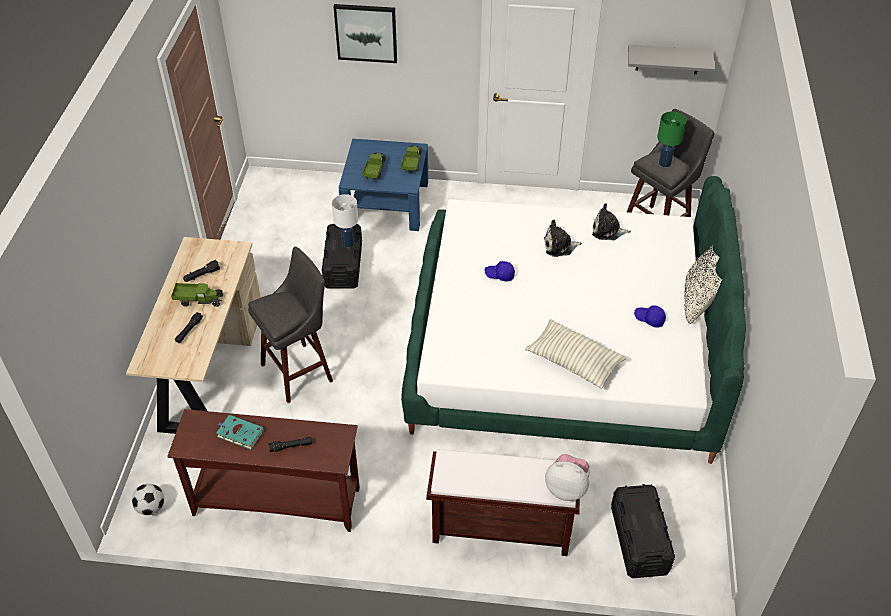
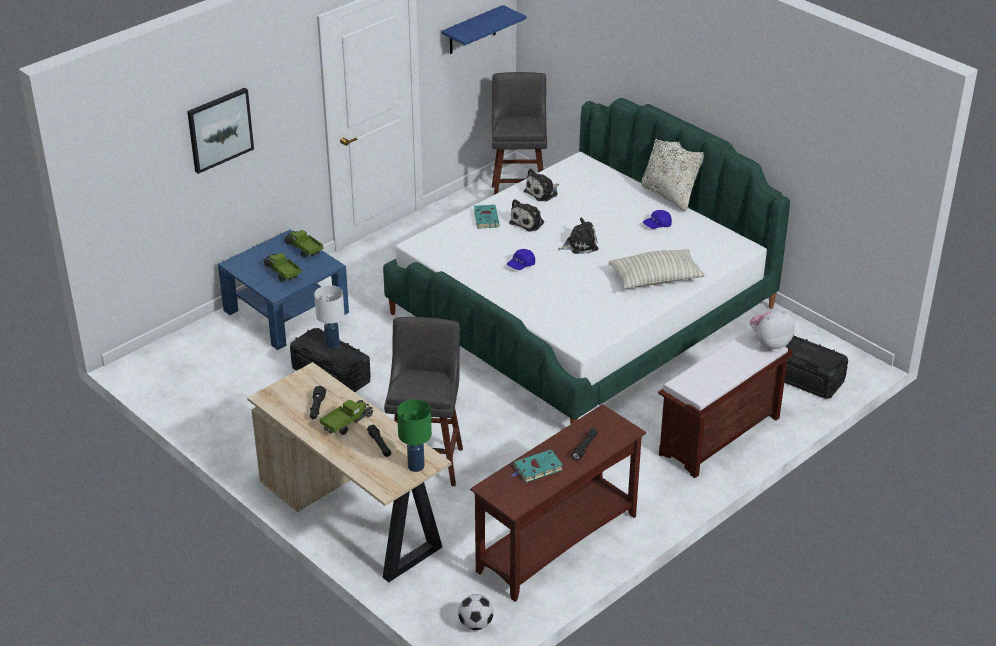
camera: 50 degrees left, 10 degrees down
(536, 222) = (486, 218): none -> turquoise book
(565, 291) = (579, 245): none -> plush toy
(665, 163) = (519, 123): green table lamp -> green table lamp (416, 466)
(668, 59) = (472, 30): grey shelf -> blue shelf

